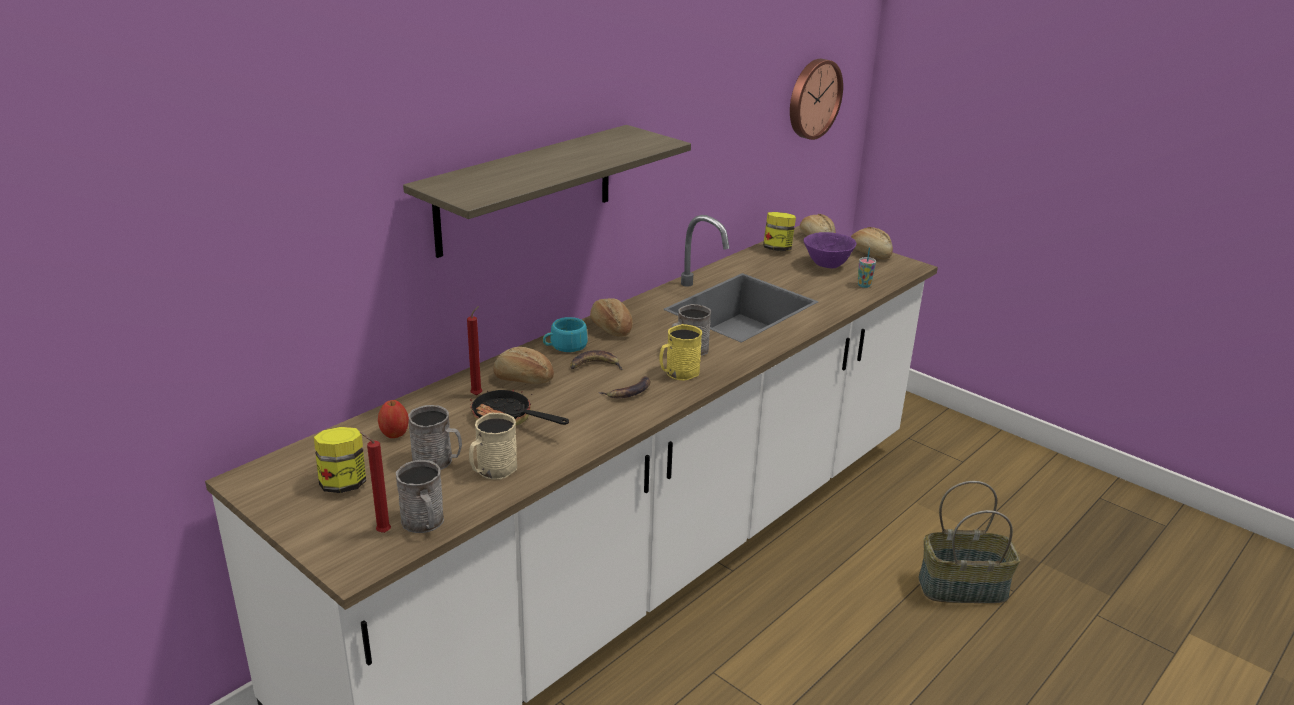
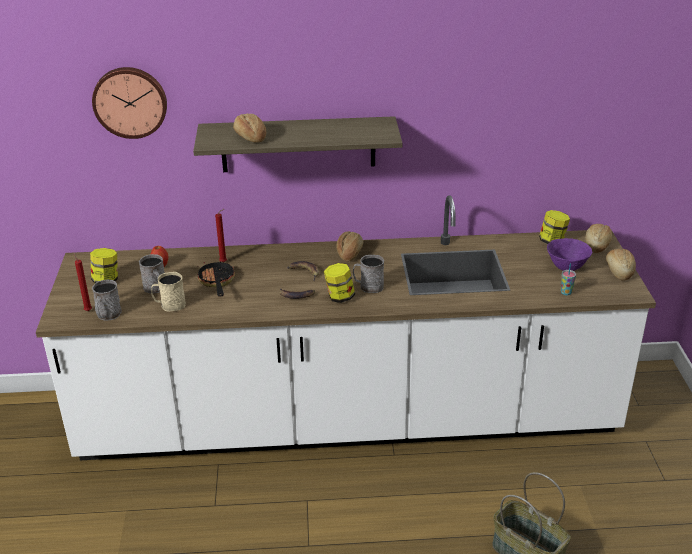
camera: 45 degrees right, 5 degrees up
(523, 379) = (257, 263): bread -> bread (250, 137)
(564, 346) = (308, 253): turquoise cup -> none
(678, 373) = (339, 297): yellow mug -> jar
(812, 98) = (630, 127): wall clock -> wall clock (130, 101)

